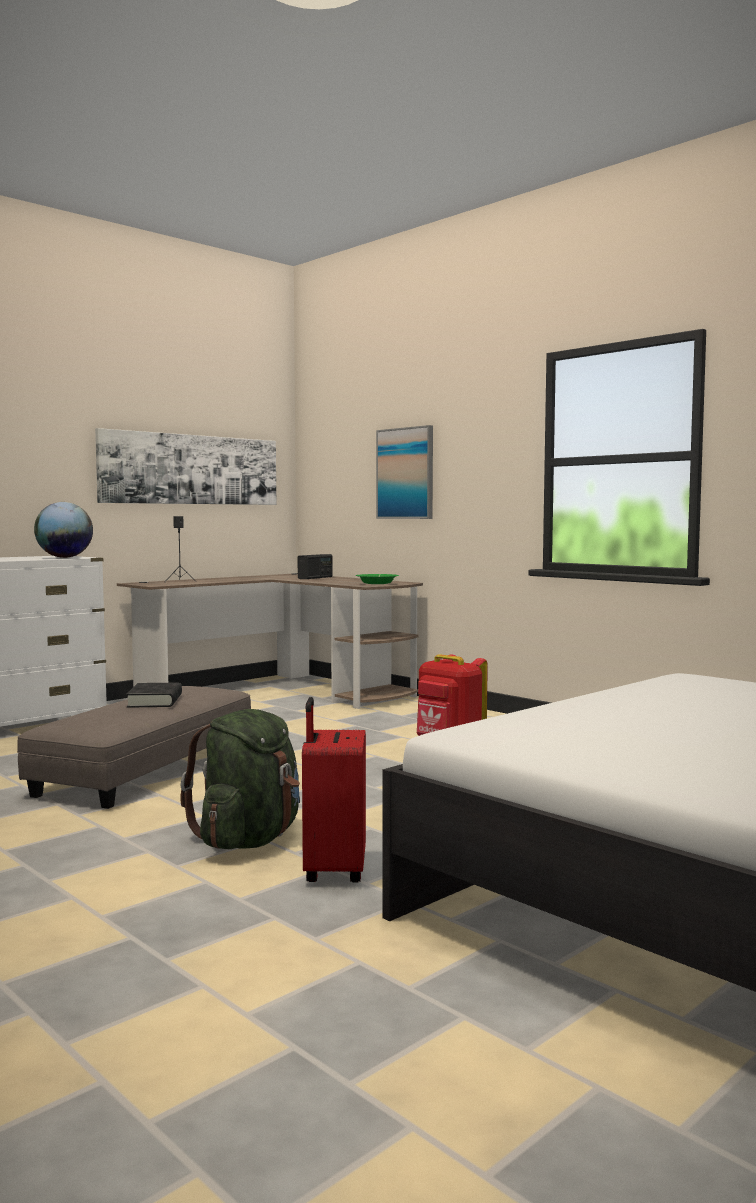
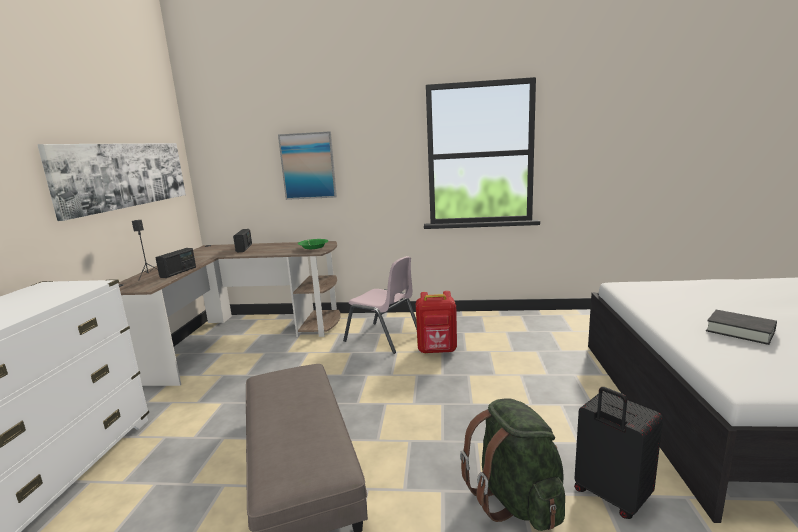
camera: 40 degrees left, 10 degrees up
(64, 557) = (72, 288): globe -> none
(155, 701) = (294, 406): black book -> black book (740, 331)
(206, 582) = (178, 272): none -> radio
(332, 870) = (610, 496): red suitcase -> black suitcase
(416, 724) = (383, 338): none -> pink chair

